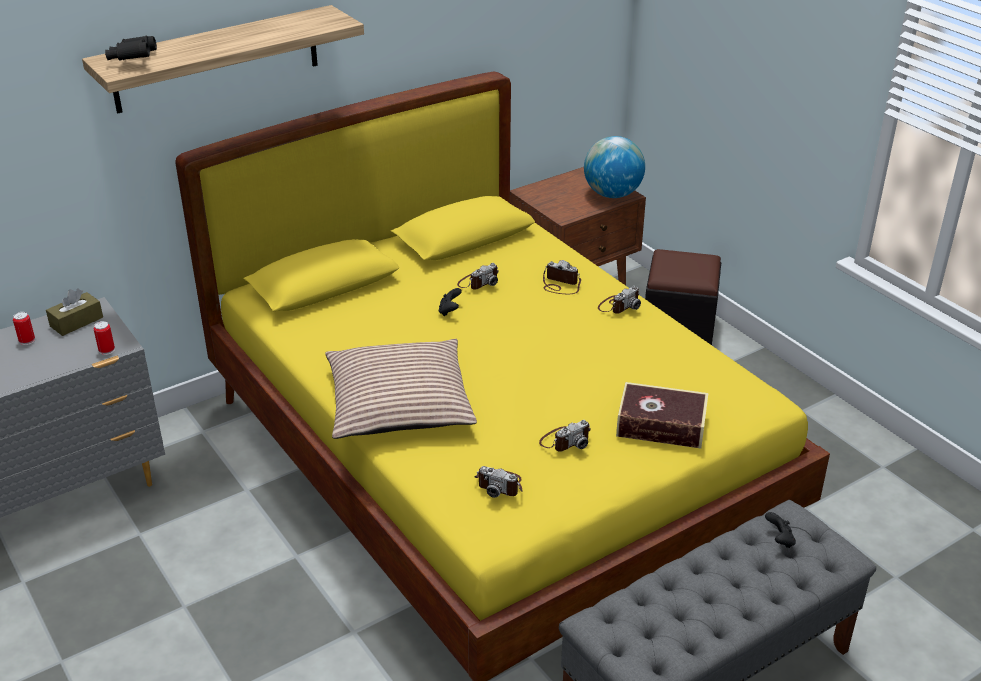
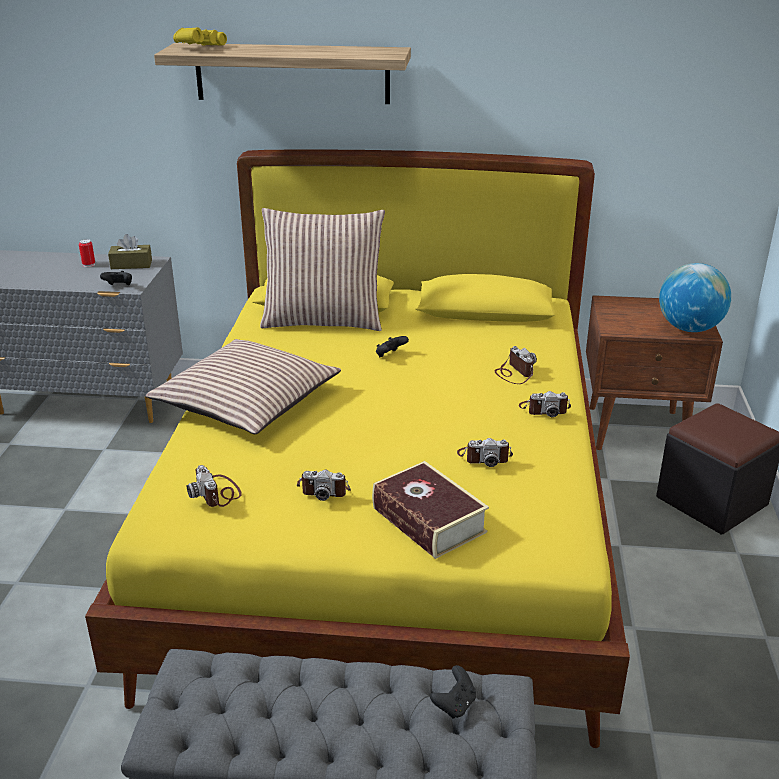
camera: 40 degrees right, 5 degrees down
(107, 350) = (119, 286): can -> black game controller
(133, 60) = (198, 48): black binoculars -> yellow binoculars
(346, 302) = (323, 320): none -> pillow
(478, 282) = (446, 344): camera -> camera (484, 457)

